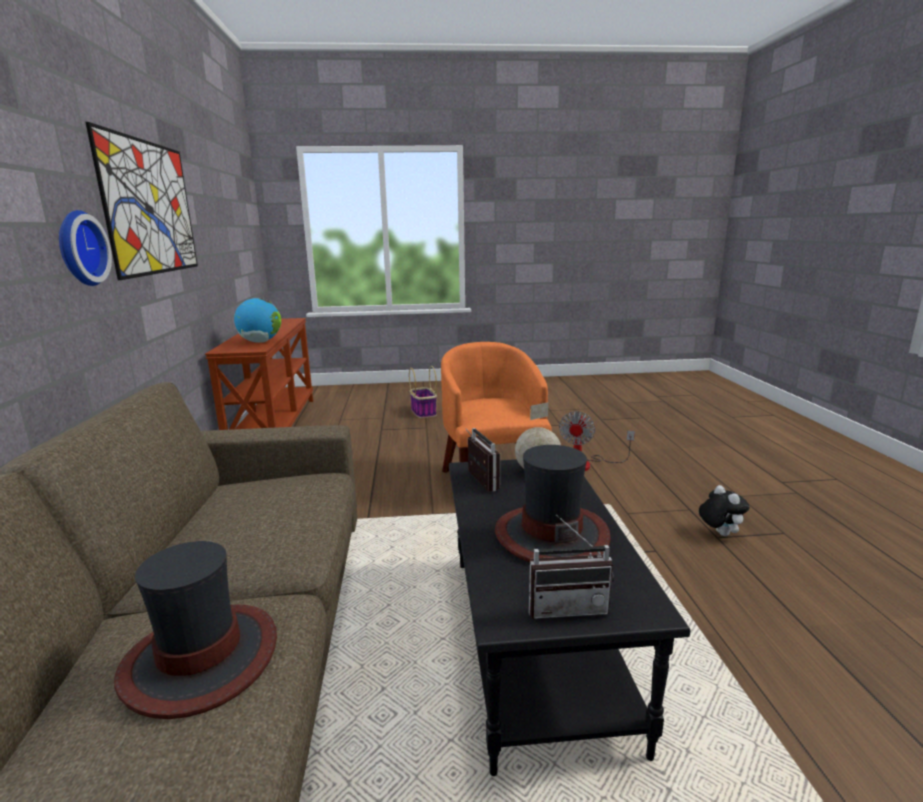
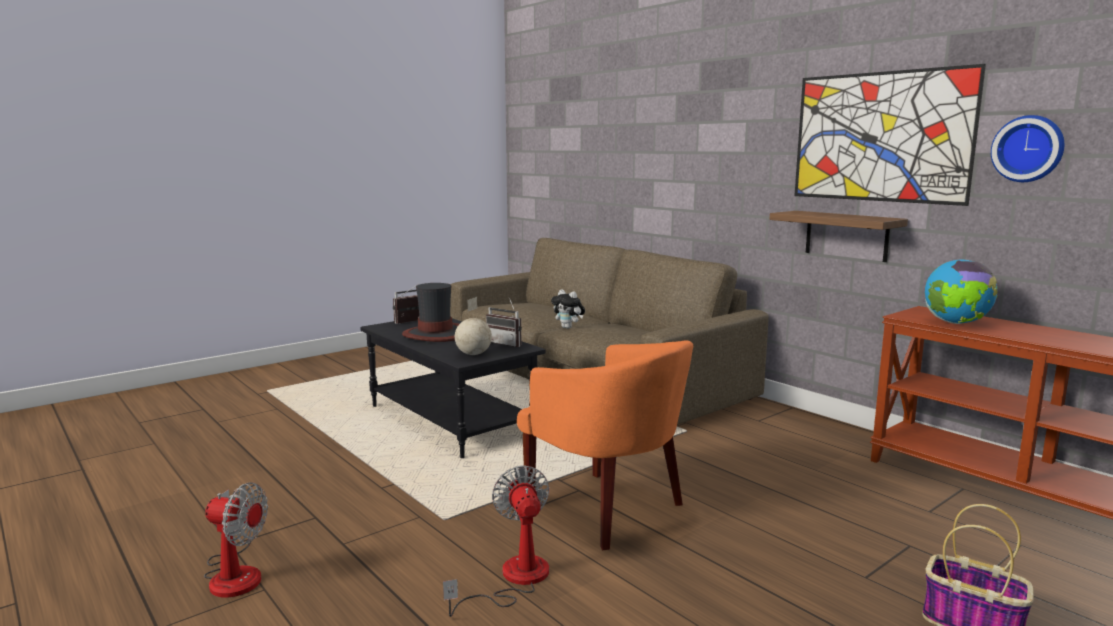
camera: 145 degrees right, 5 degrees down
(78, 248) = (761, 169): wall clock -> wall clock (1028, 149)
(158, 313) = (846, 235): none -> shelf
(201, 659) = (534, 311): hat -> none
(719, 533) = (312, 522): plush toy -> plush toy (568, 327)
(766, 510) = (235, 573): none -> fan

